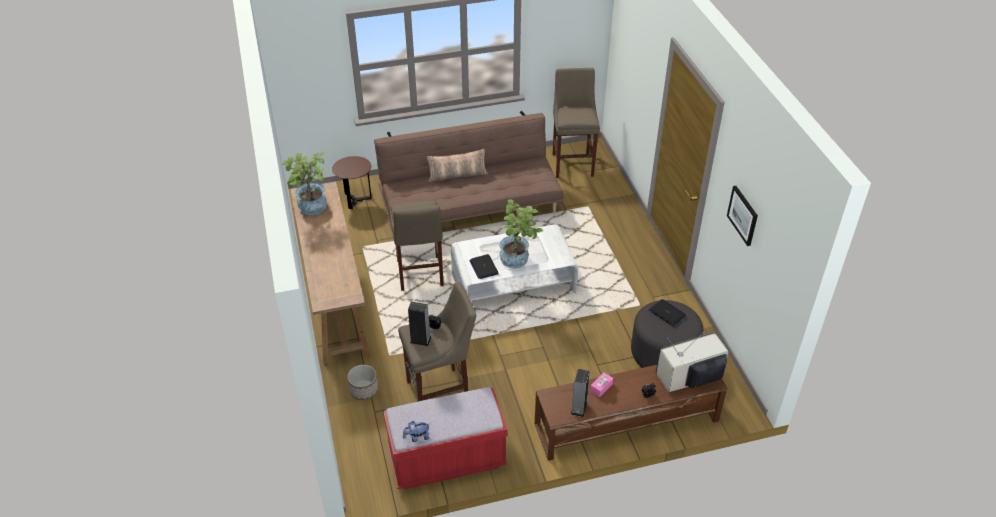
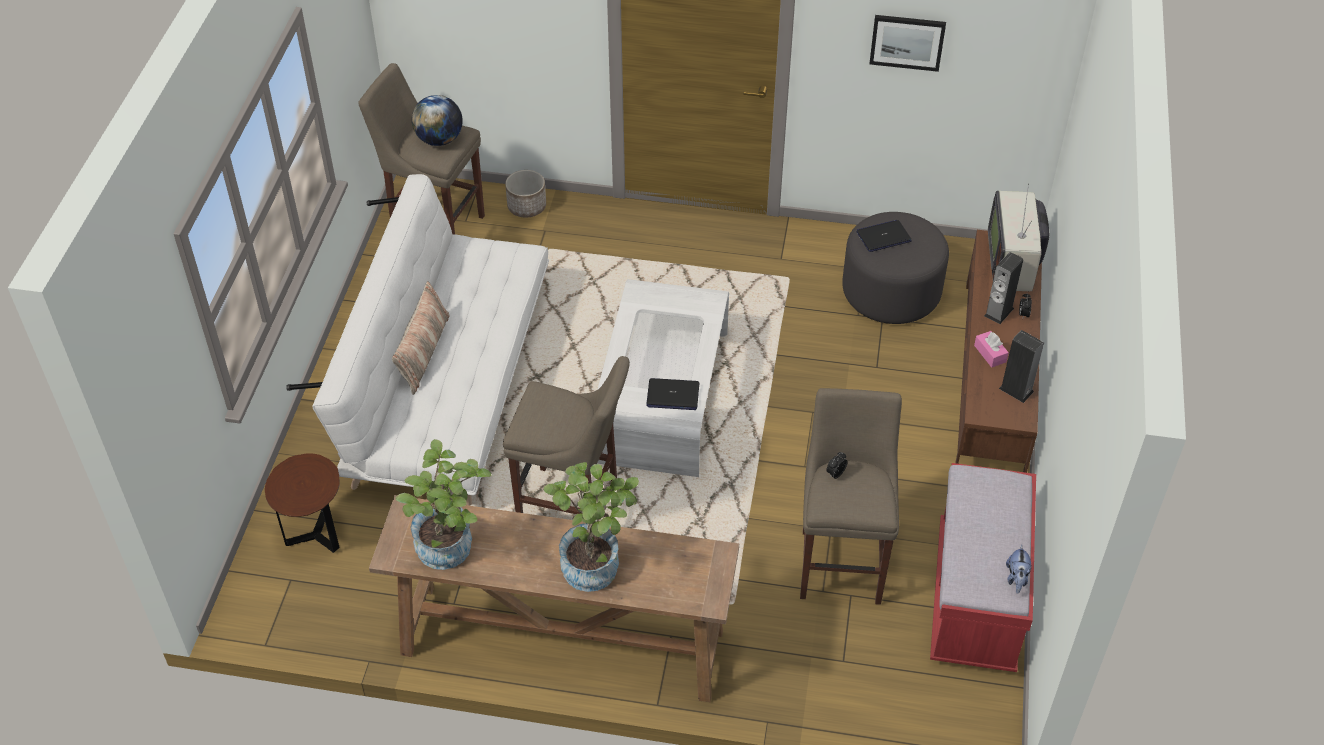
camera: 65 degrees left, 5 degrees up
(363, 390) = (791, 662): planter -> planter (526, 207)
(420, 340) = (855, 499): speaker -> speaker (998, 312)
(470, 206) = (448, 385): brown sofa -> white sofa
(518, 259) = (680, 349): potted plant -> potted plant (596, 563)
(578, 114) = (439, 140): none -> globe

